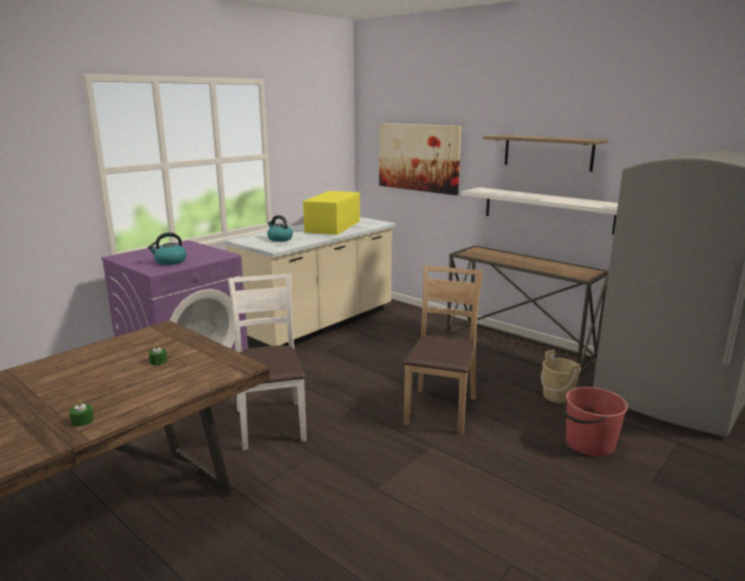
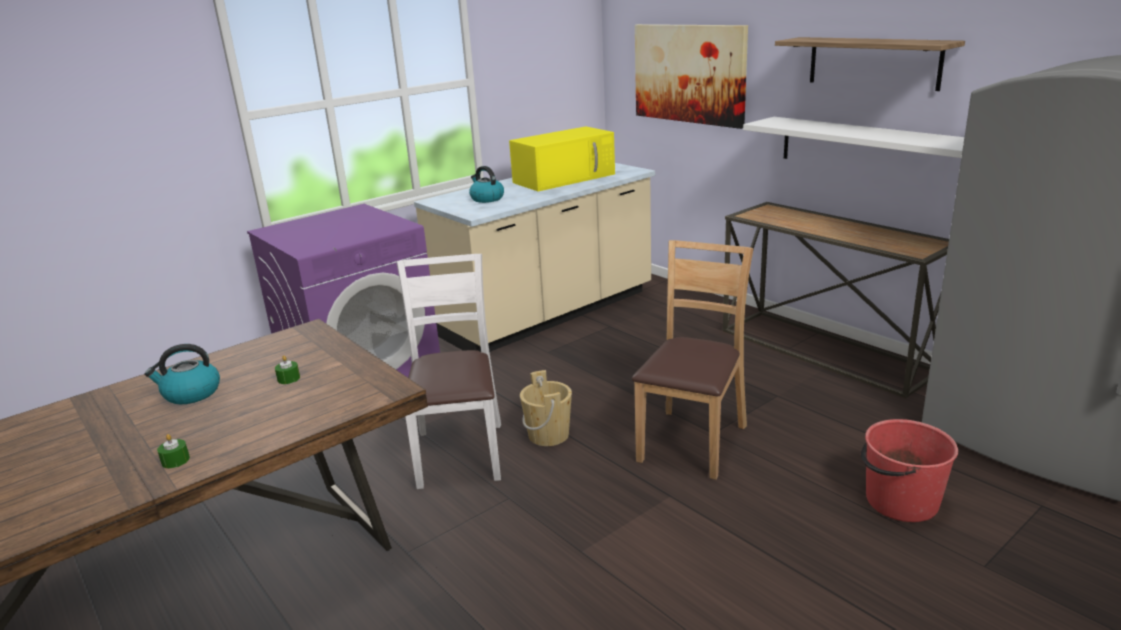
camera: 10 degrees right, 5 degrees up
(170, 262) = (329, 237): kettle -> kettle (191, 394)
(333, 226) = (565, 178): yellow microwave -> yellow microwave turned 150 degrees counterclockwise
(557, 396) = (868, 427): beige bucket -> beige bucket (548, 435)

